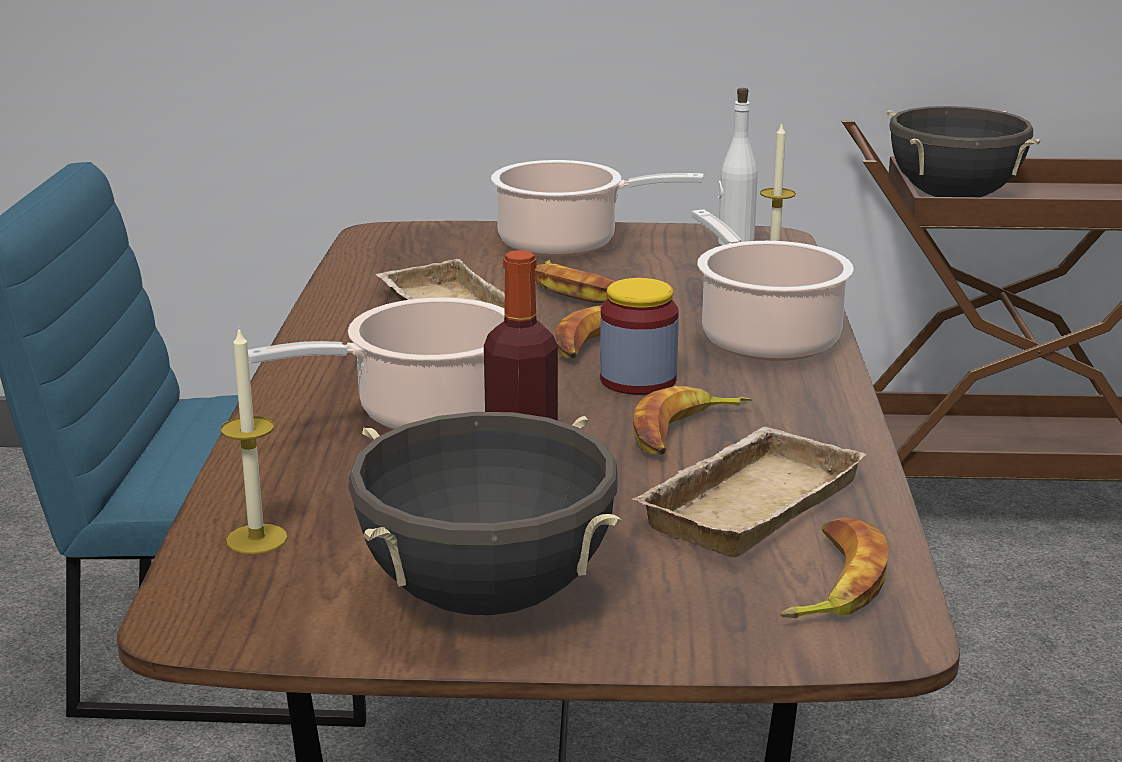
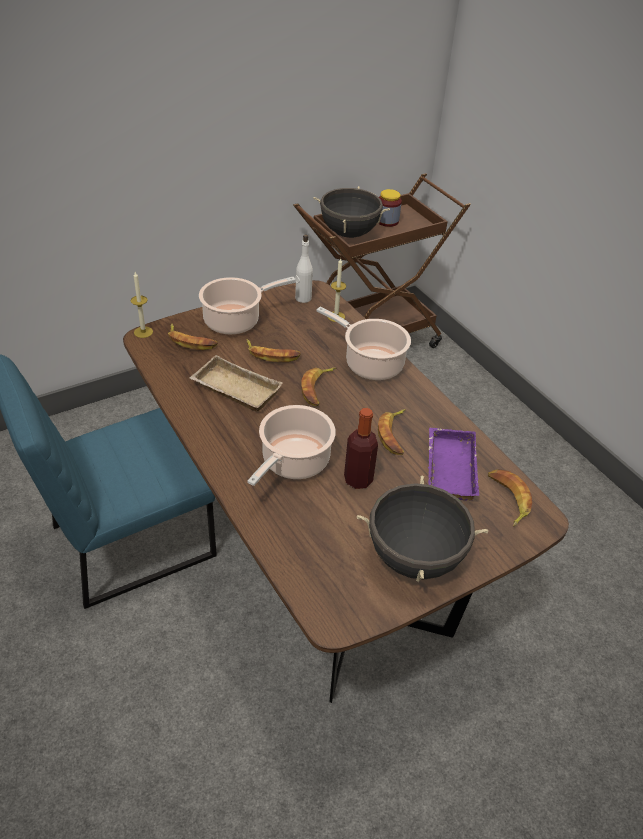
camera: 35 degrees left, 20 degrees up
(256, 539) = (307, 565): candle -> candle (143, 332)
(452, 250) = (191, 341): none -> banana
(638, 380) = (350, 408): jar -> jar (387, 221)
(747, 502) = (448, 467): beige tray -> purple tray

